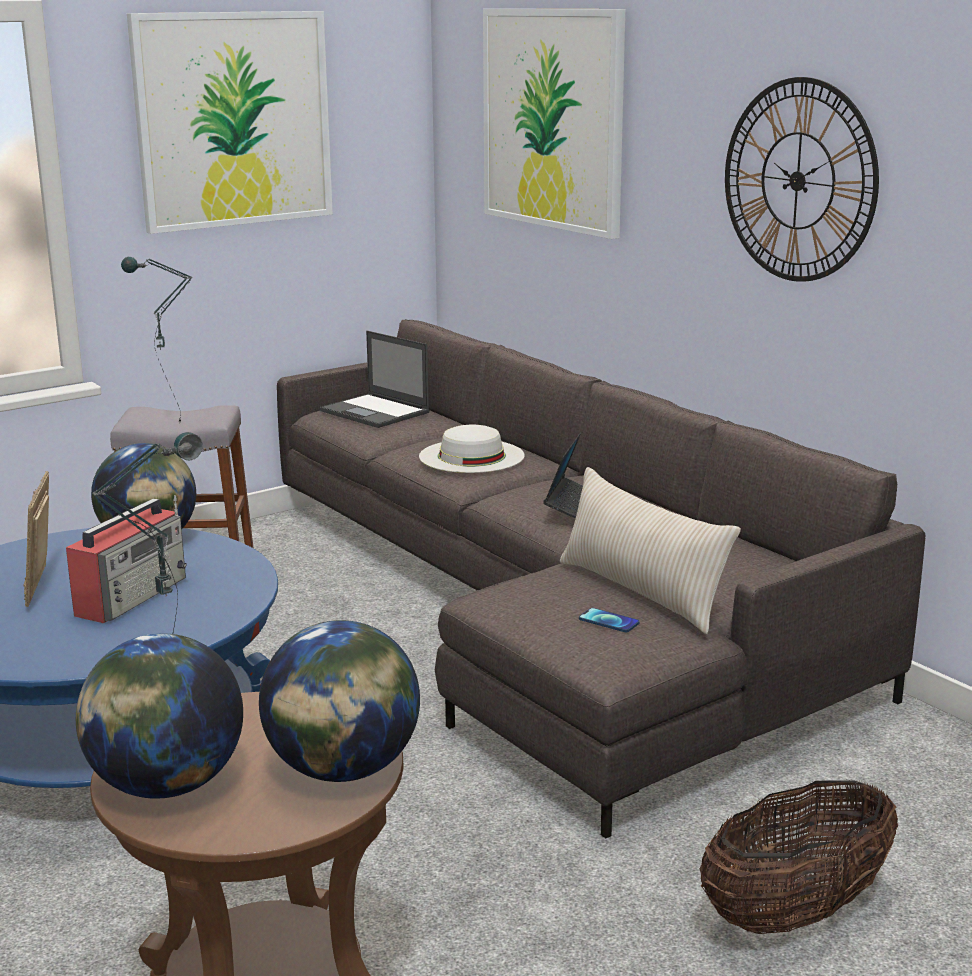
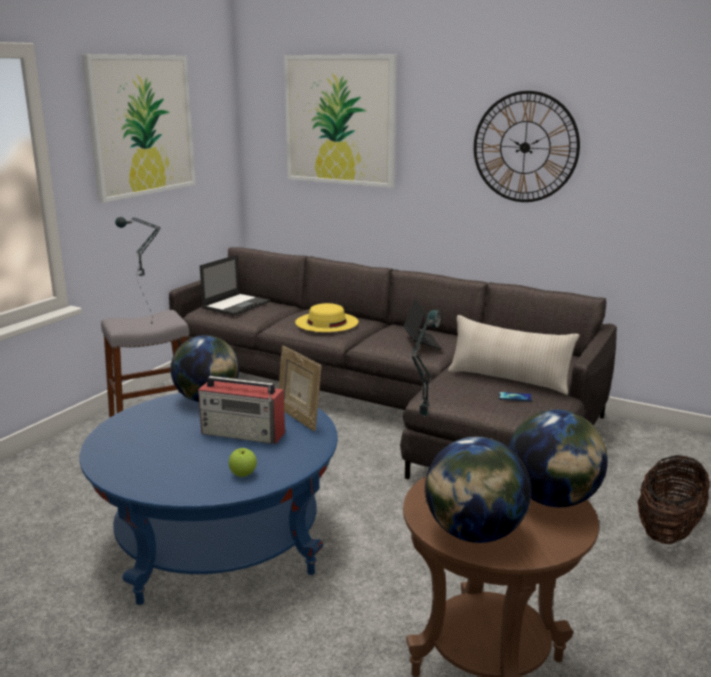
camera: 25 degrees left, 0 degrees up
(43, 586) = (176, 439): picture frame -> picture frame (299, 418)
(61, 649) = (243, 474): none -> apple
(133, 595) = (244, 433): radio -> radio turned 105 degrees clockwise
(376, 412) = (236, 305): laptop -> laptop turned 75 degrees counterclockwise
(471, 456) = (326, 322): white hat -> yellow hat

